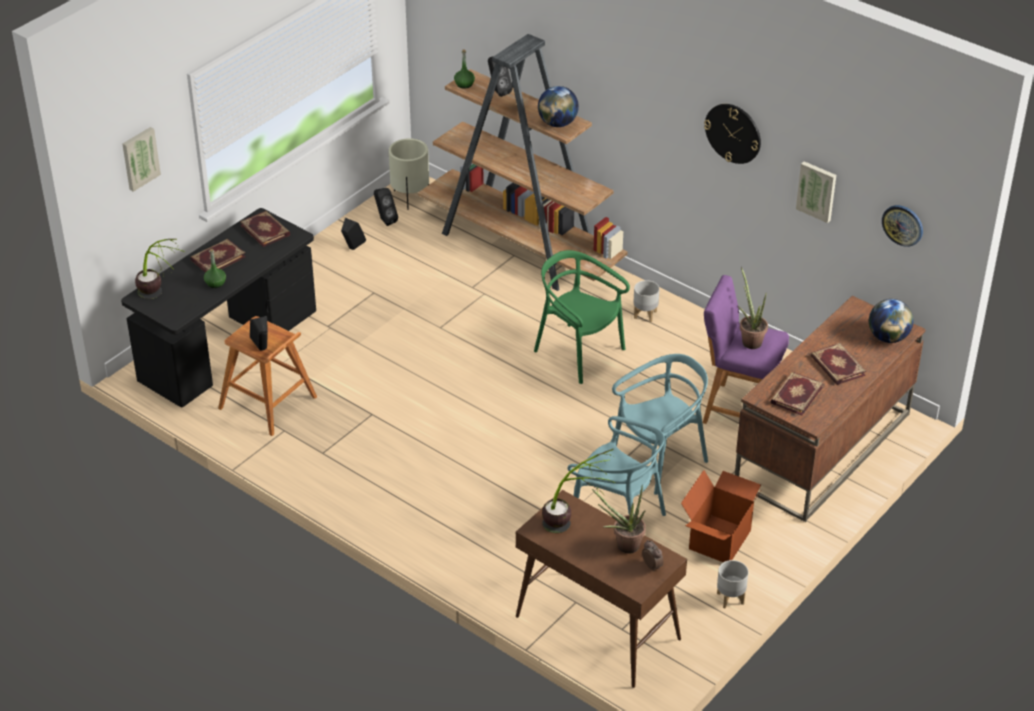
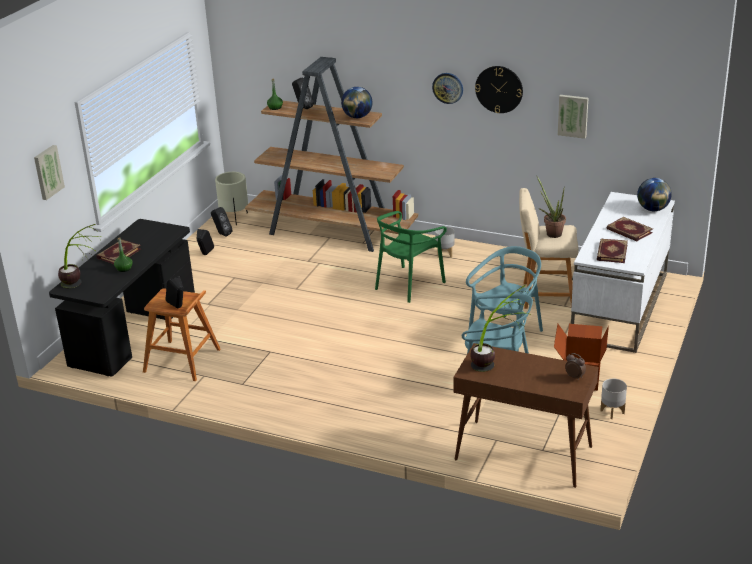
camera: 15 degrees left, 10 degrees down
(266, 230) = (150, 230): book -> none
(578, 353) = (408, 284): green chair -> green chair turned 75 degrees counterclockwise
(623, 545) = (544, 368): potted plant -> none
(738, 409) = (544, 296): purple stool -> beige stool
(822, 449) = (619, 307): brown desk -> white desk
(903, 225) = (647, 122): wall clock -> wall clock (448, 88)

